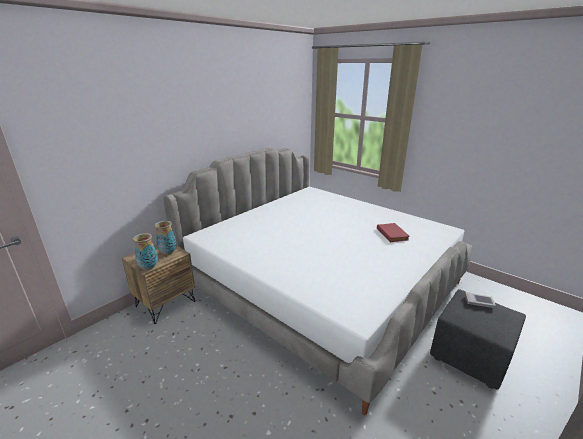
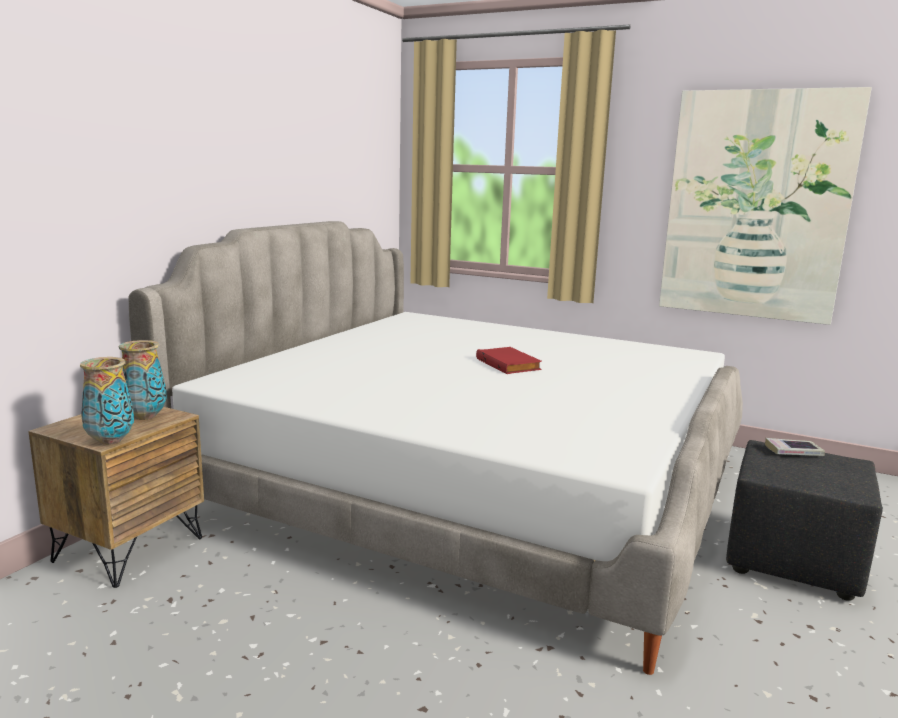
camera: 15 degrees left, 10 degrees down
(393, 234) = (607, 363): red book -> red book (509, 364)
(495, 149) = (756, 206): none -> picture

